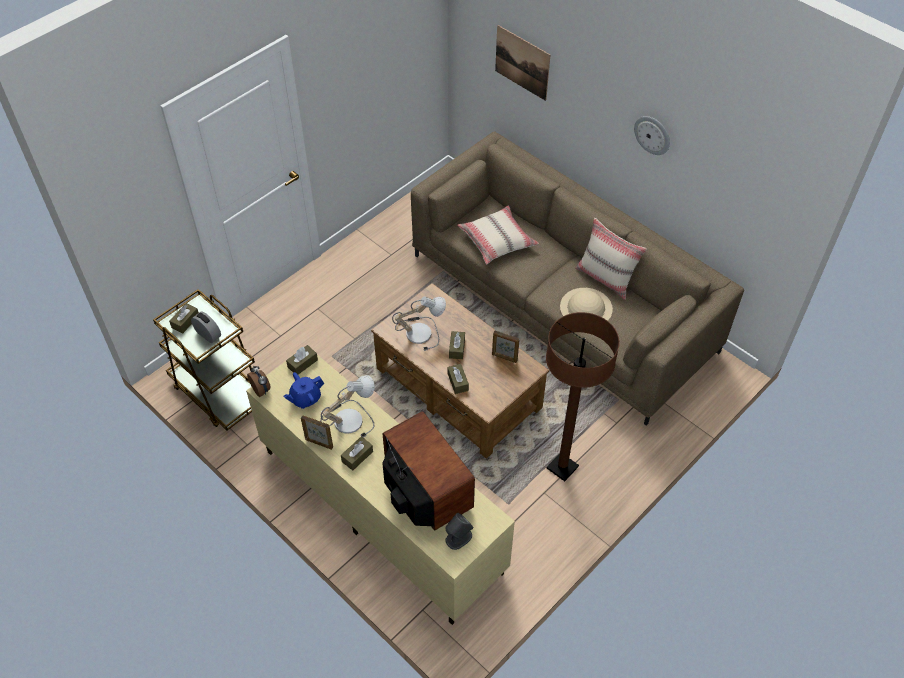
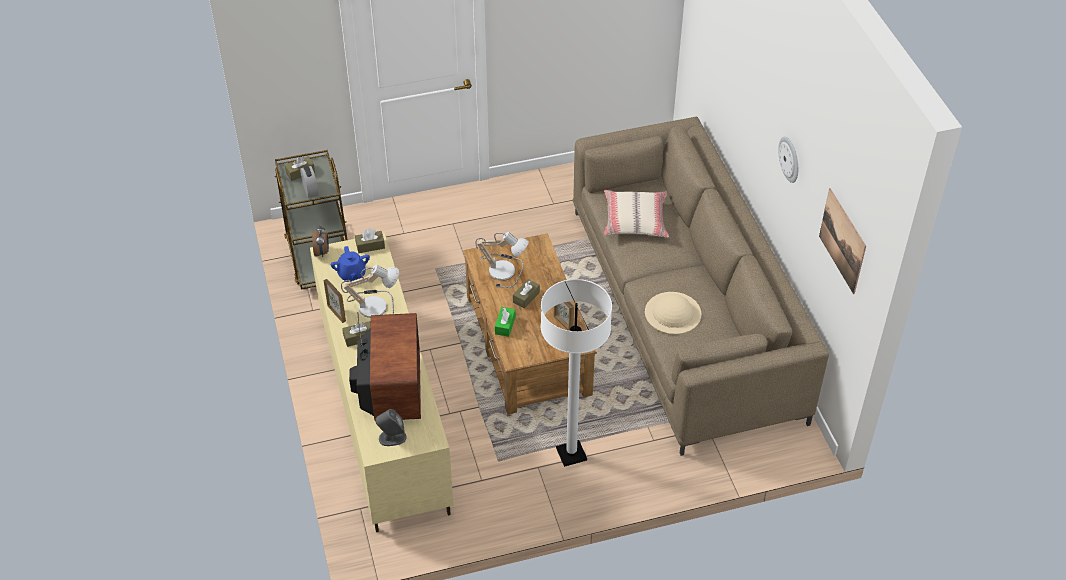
camera: 30 degrees right, 5 degrees down
(305, 398) = (351, 274): blue teapot -> blue teapot turned 105 degrees counterclockwise
(458, 382) = (505, 325): brown tissue box -> green tissue box
(522, 62) = (722, 51): picture -> picture (842, 240)
(562, 467) = (571, 454): brown floor lamp -> white floor lamp
(606, 278) = (714, 295): beige pillow -> none

